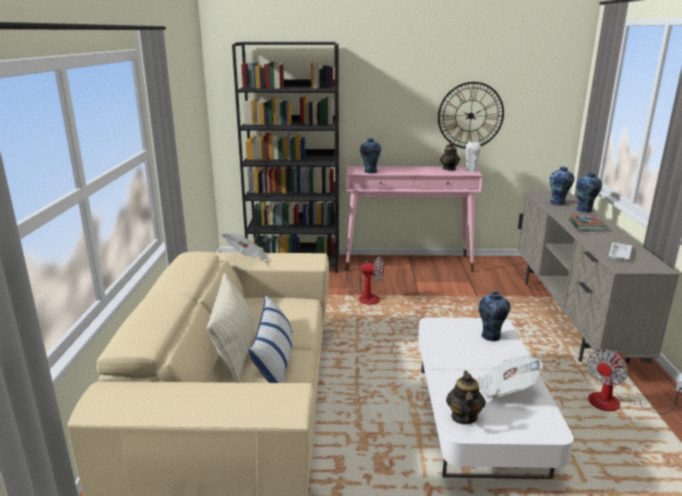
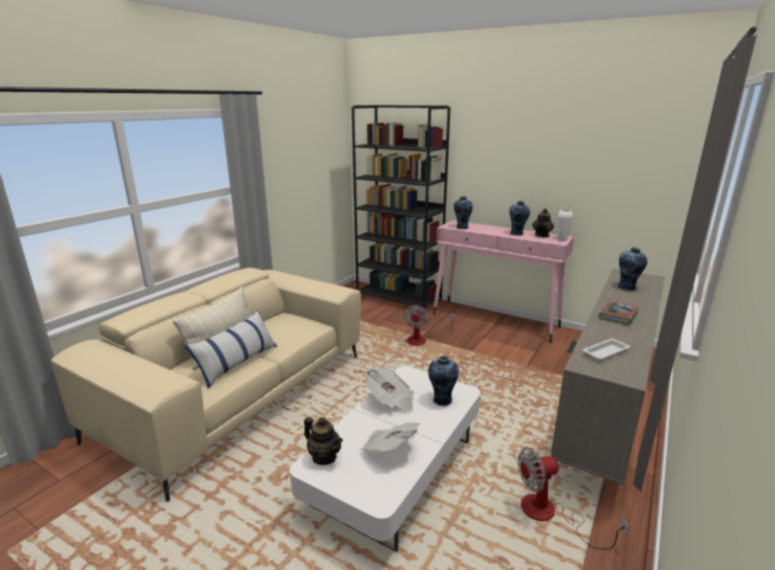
camera: 30 degrees right, 0 degrees up
(247, 258) = (294, 281): newspaper -> newspaper (391, 401)
(365, 297) = (422, 340): fan -> fan turned 60 degrees clockwise
(463, 417) = (324, 457): teapot -> teapot turned 90 degrees clockwise
(470, 115) = (574, 183): wall clock -> none
(585, 210) = (647, 300): vase -> vase (517, 234)

